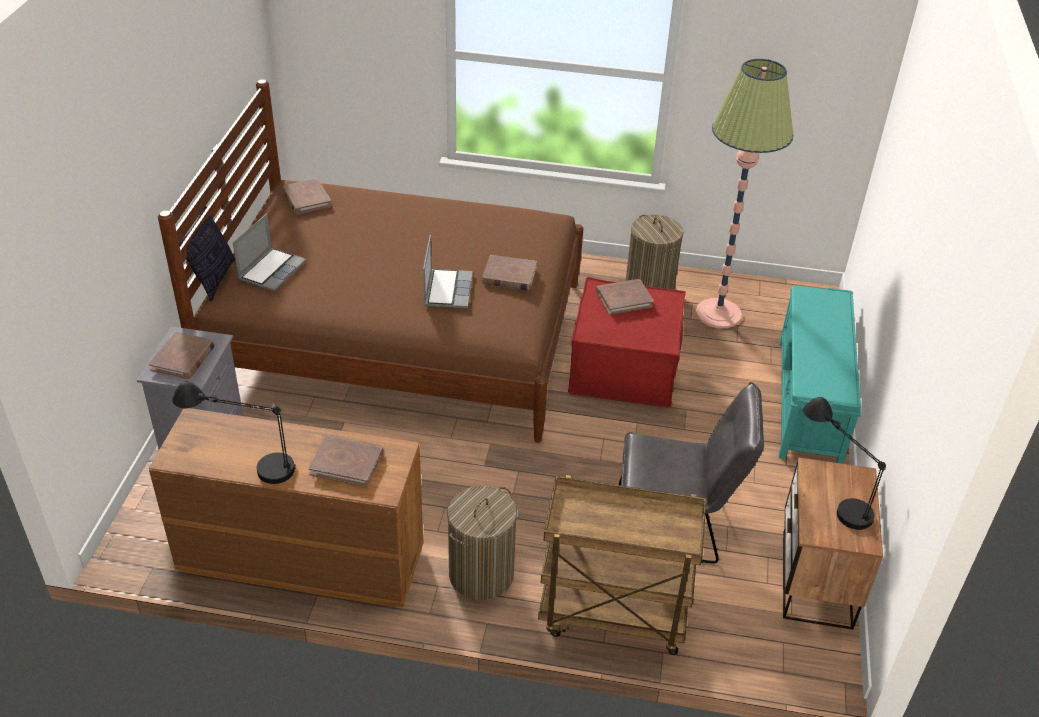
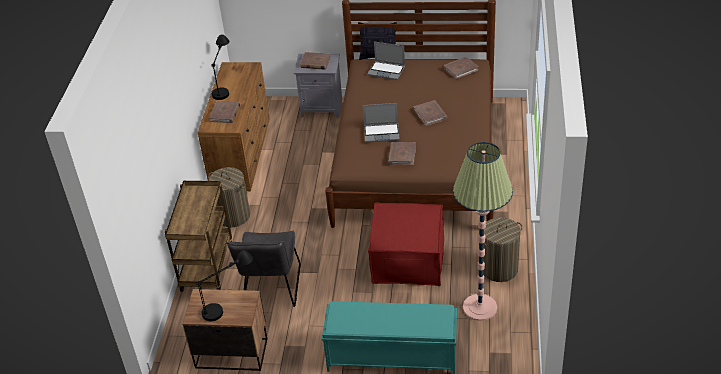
camera: 90 degrees right, 0 degrees up
(624, 299) = (419, 221): brown book -> brown book (430, 114)

